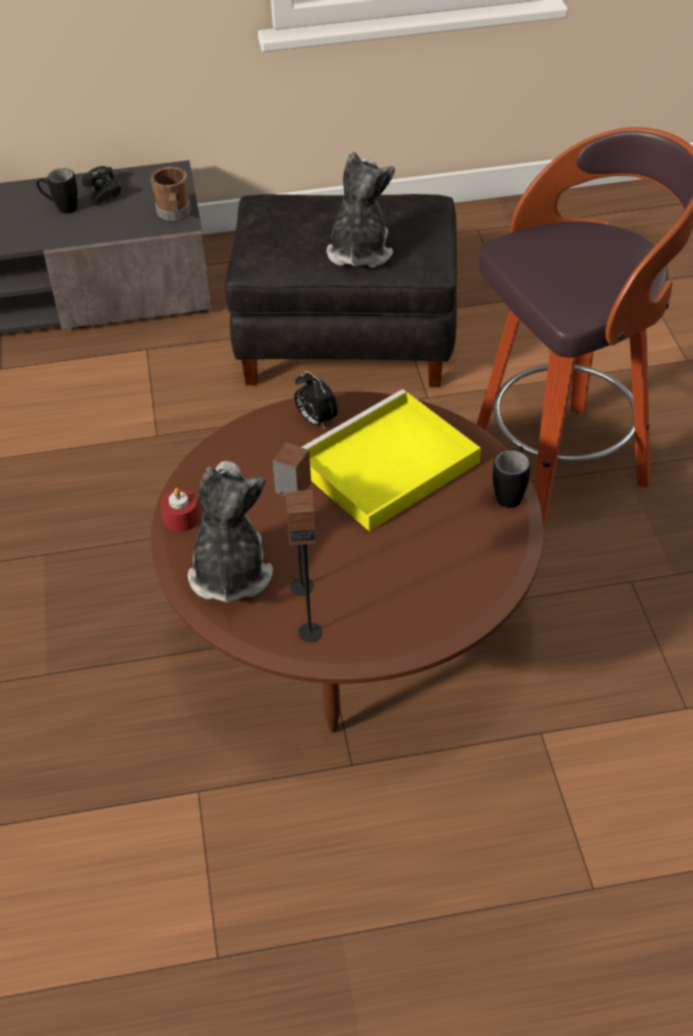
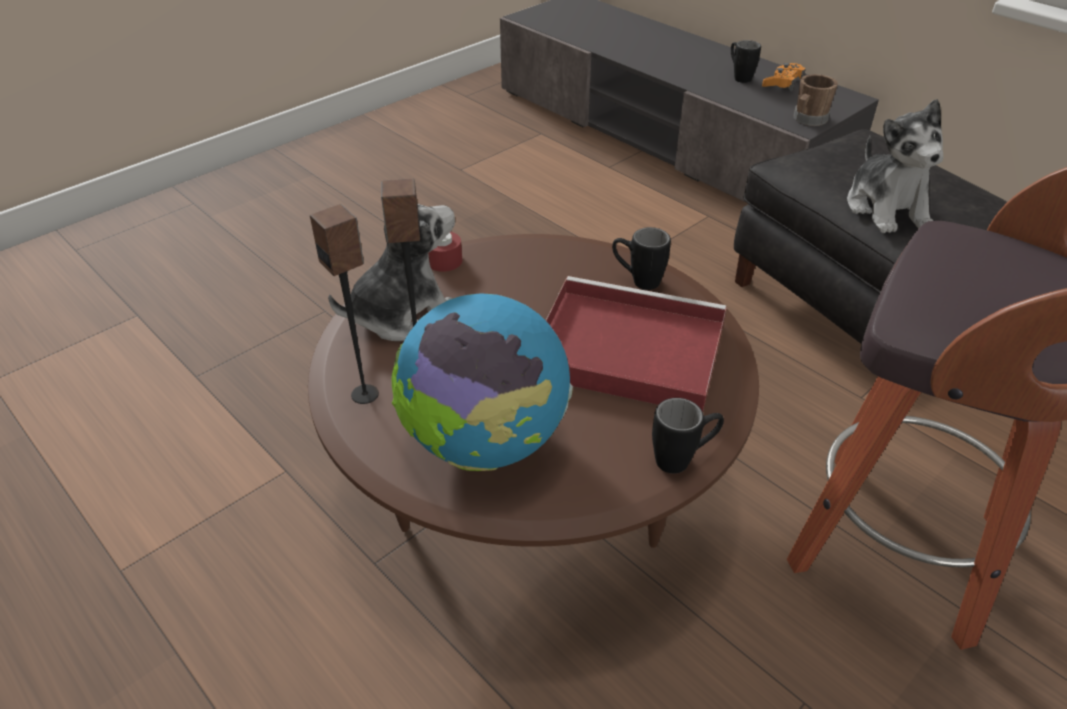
camera: 55 degrees right, 5 degrees down
(103, 191) = (783, 83): black game controller -> orange game controller
(315, 420) = (637, 280): alarm clock -> black mug
(359, 251) = (886, 208): plush toy -> plush toy turned 105 degrees clockwise
(385, 467) = (624, 349): yellow tray -> red tray
(418, 584) = (485, 442): none -> globe

